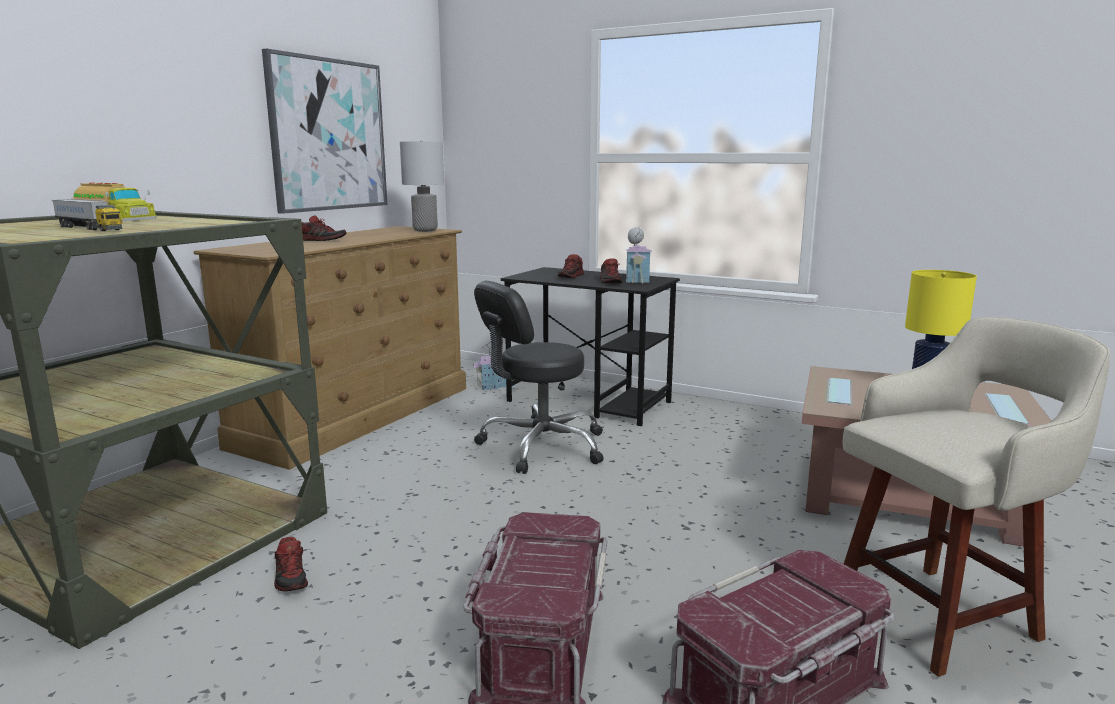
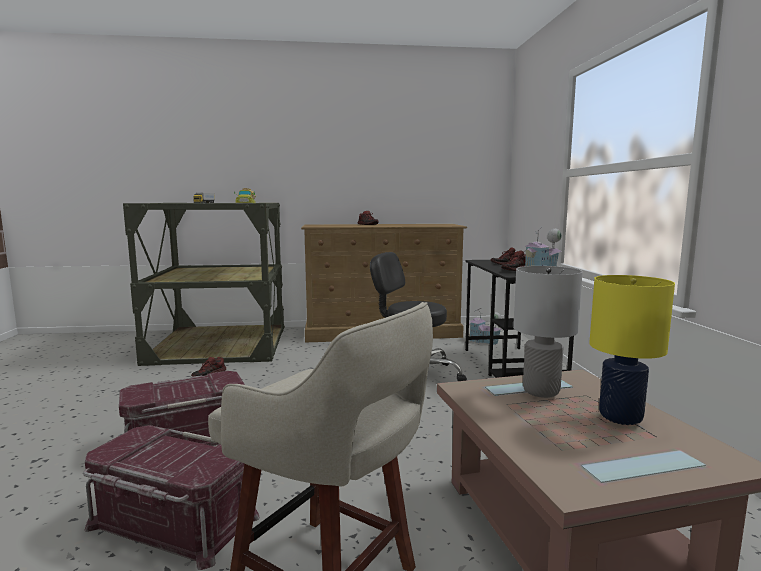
camera: 55 degrees right, 5 degrees down
(328, 135) = (403, 166): picture -> none
(425, 231) = (442, 225): grey table lamp -> grey table lamp (541, 393)

